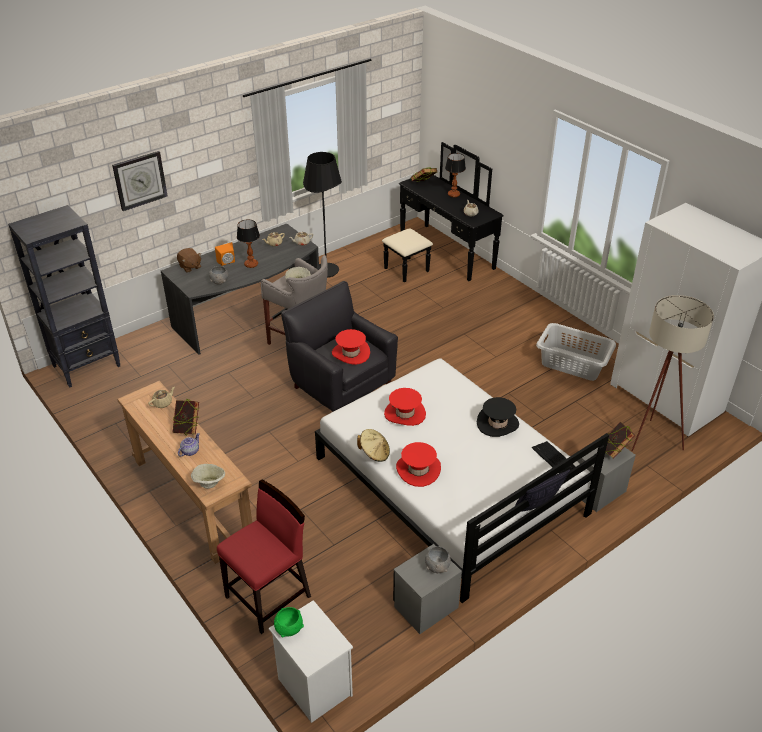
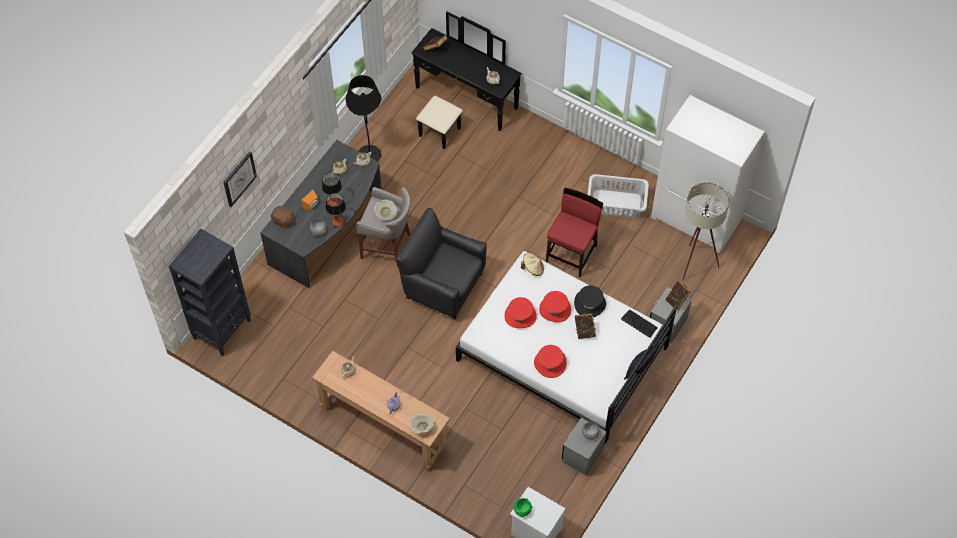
camera: 20 degrees left, 20 degrees up
(188, 429) = (380, 387): book -> book (584, 331)
(269, 596) = (477, 482): red chair -> red chair (572, 253)
(351, 353) = (454, 268): red hat -> red hat (555, 309)
(374, 453) = (513, 358): beige hat -> beige hat (533, 268)
(454, 195) = (468, 56): table lamp -> table lamp (338, 222)

